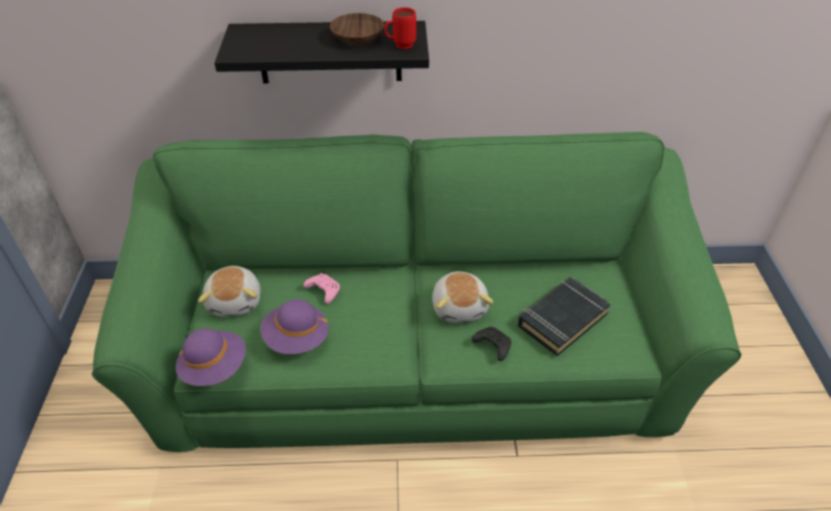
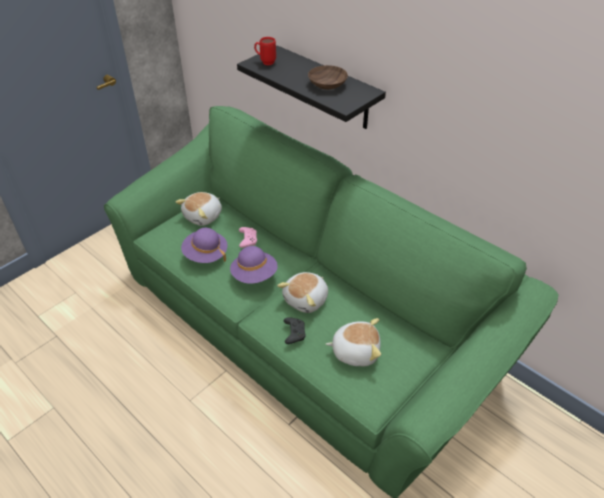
camera: 45 degrees right, 0 degrees up
(214, 368) = (156, 241): purple hat -> purple hat (254, 275)
(400, 46) = (342, 100): red mug -> red mug (265, 62)
(562, 319) = (355, 351): black book -> plush toy

